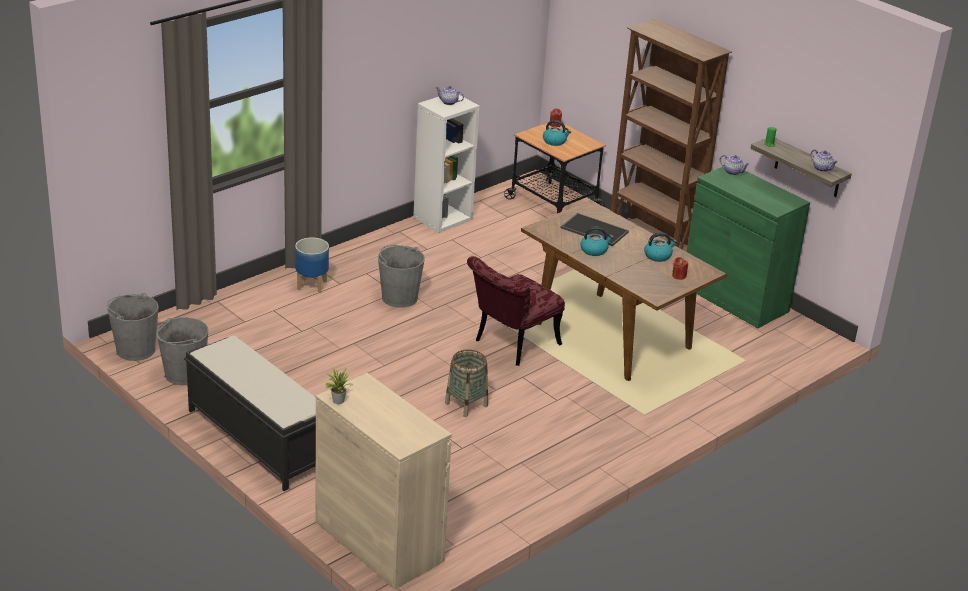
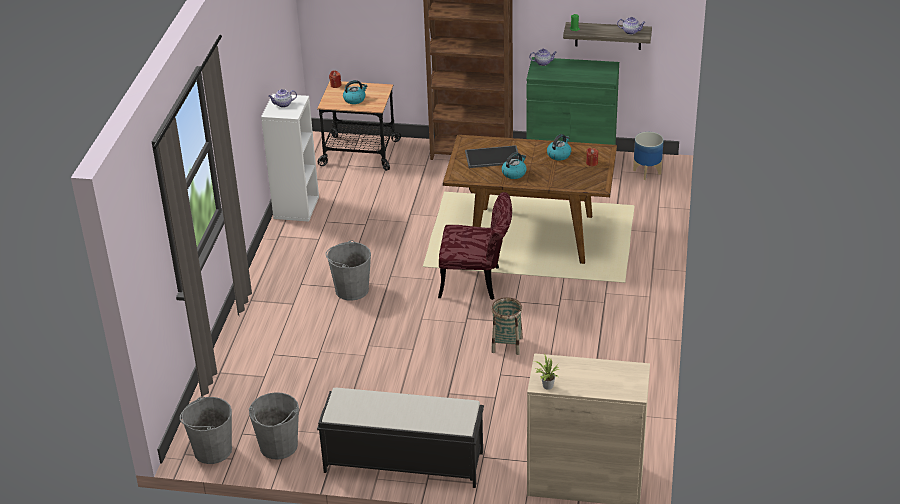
camera: 35 degrees left, 5 degrees up
(311, 285) = (273, 317): planter -> planter (646, 172)
(511, 345) = (477, 282): red chair -> red chair turned 90 degrees counterclockwise

